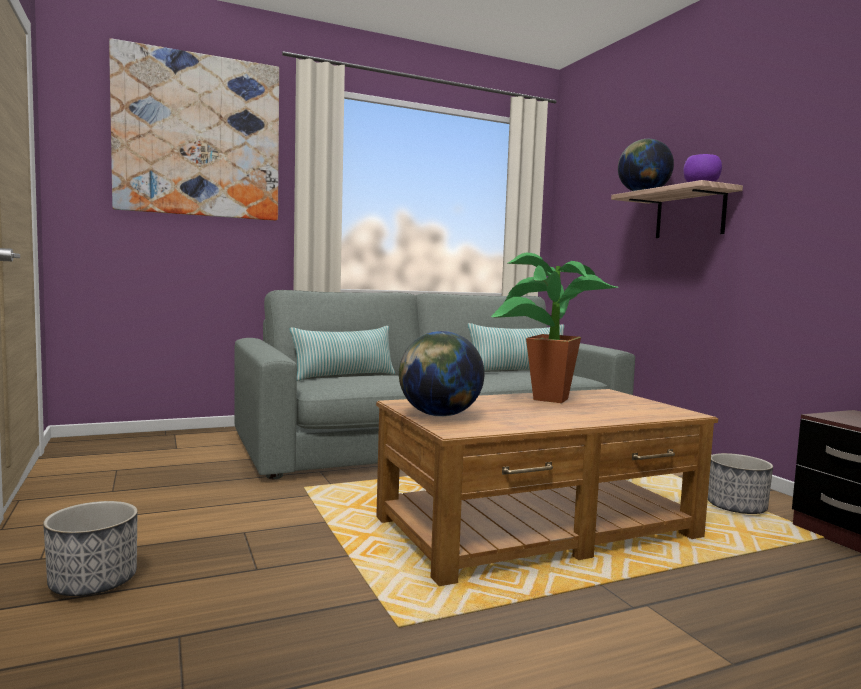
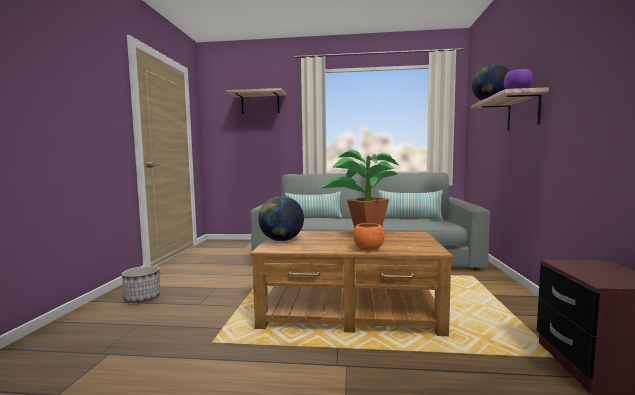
camera: 30 degrees right, 0 degrees up
(198, 136) = (260, 103): picture -> shelf
(603, 417) = (368, 249): none -> orange bowl
(737, 508) = (509, 323): planter -> none

